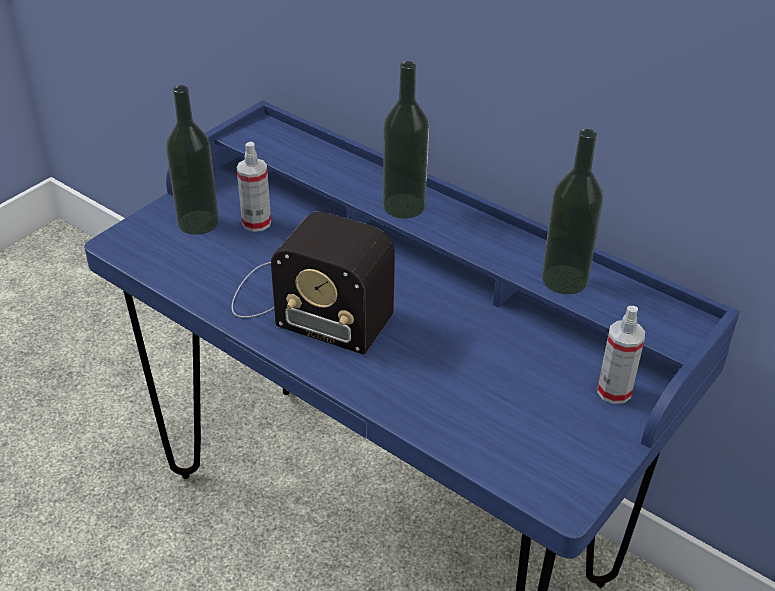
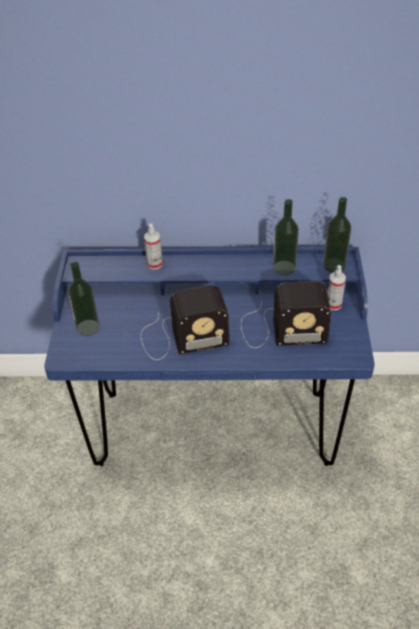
camera: 35 degrees left, 5 degrees up
(256, 223) = (115, 313): spray bottle -> spray bottle (155, 264)
(404, 206) = (187, 269): bottle -> bottle (334, 265)
(474, 378) = (280, 329): none -> radio

